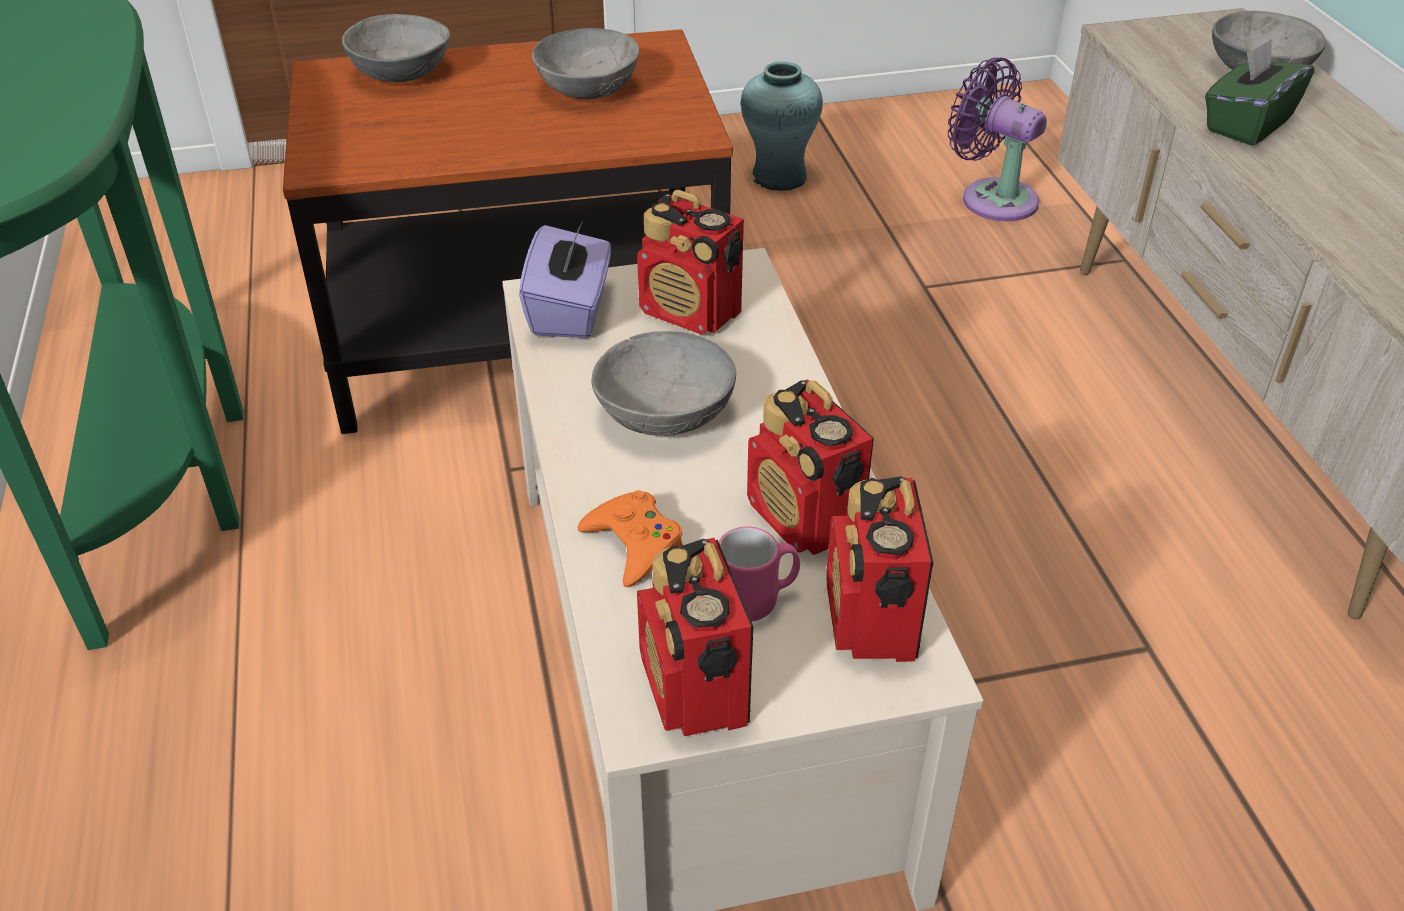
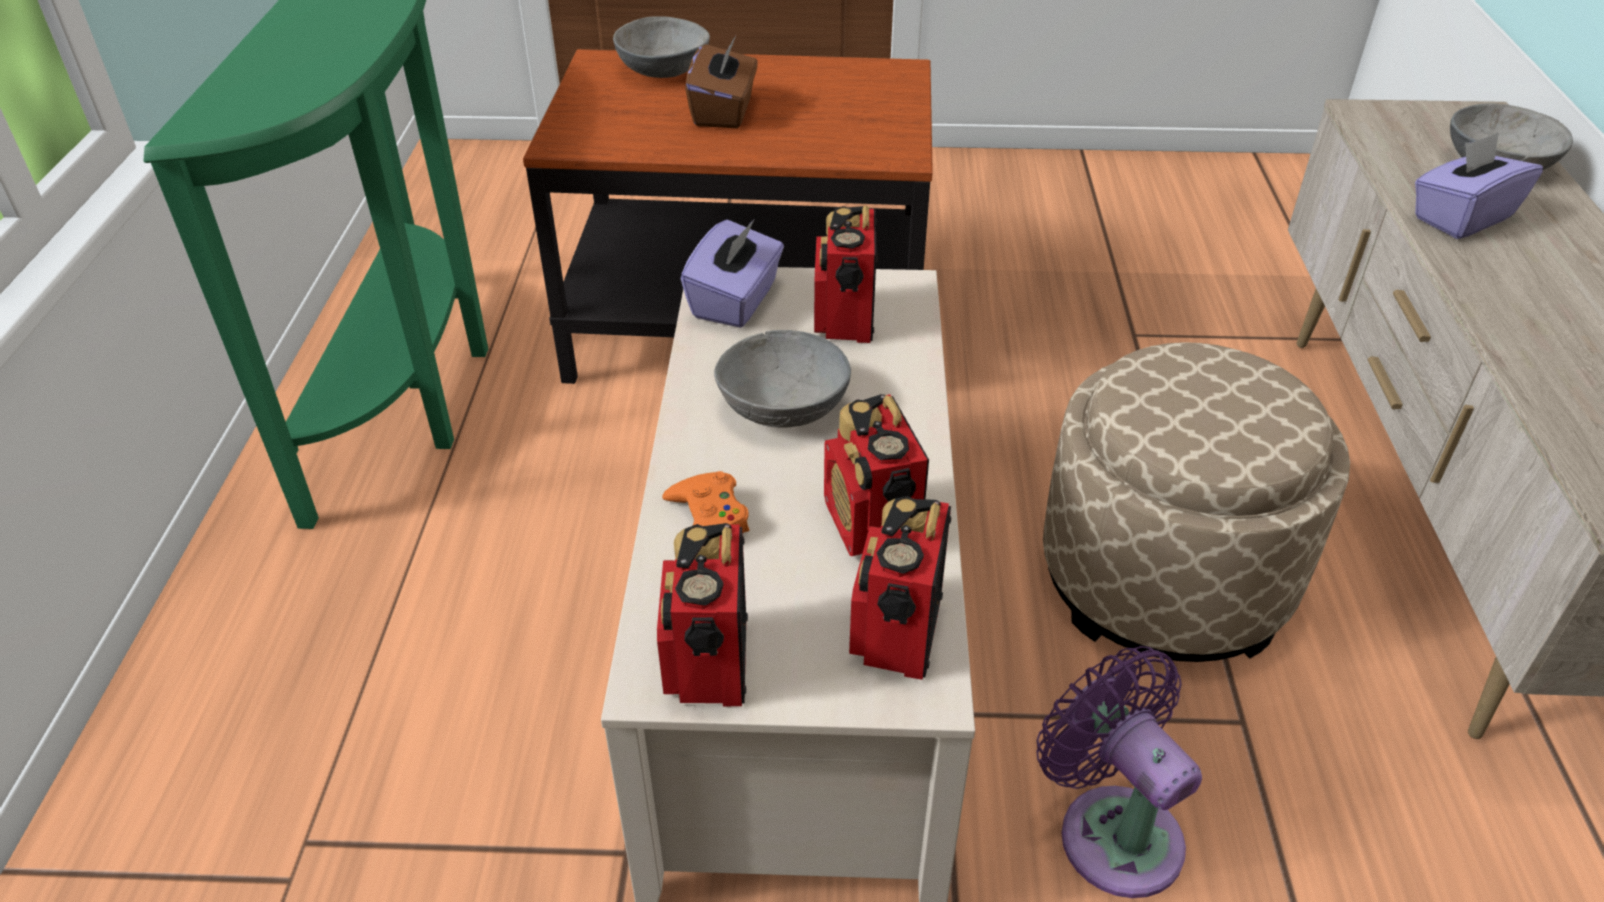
camera: 15 degrees right, 0 degrees up
(488, 110) = (724, 112): none -> brown tissue box
(589, 87) = (822, 102): grey bowl -> none
(691, 313) = (844, 319): radio -> radio turned 45 degrees clockwise
(757, 600) = (798, 592): pink mug -> none
(779, 177) = (1028, 213): turquoise vase -> none
(992, 198) = (1231, 260): purple fan -> purple fan (1112, 830)
(1032, 524) = (1164, 578): none -> beige ottoman
(1247, 124) = (1461, 217): green tissue box -> purple tissue box

